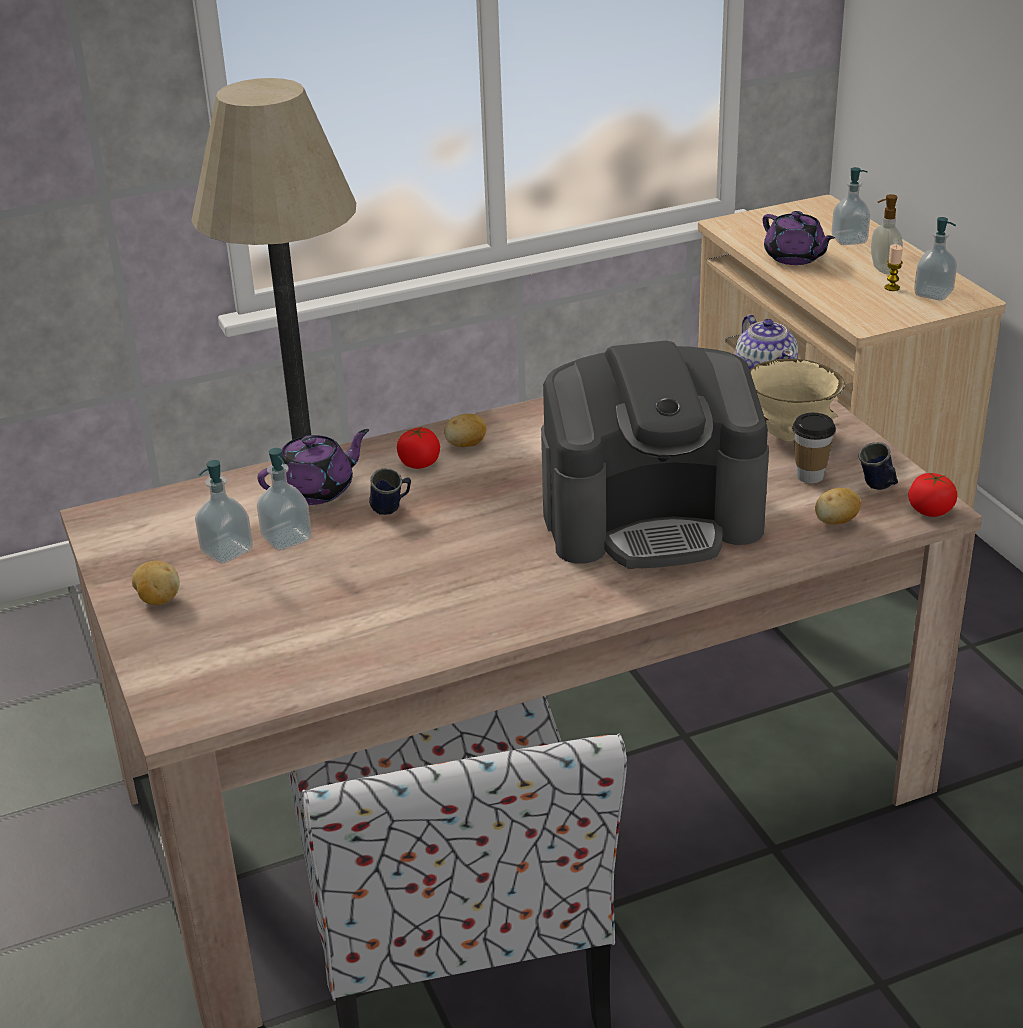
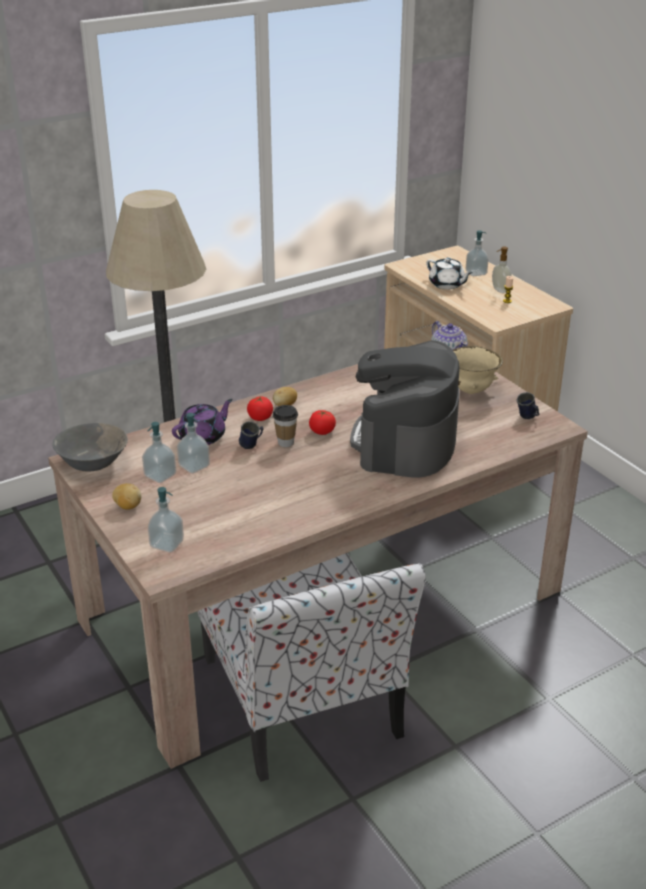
camera: 10 degrees left, 0 degrees up
(126, 524) = (92, 463): none -> grey bowl
(652, 518) = (405, 442): coffee machine -> coffee machine turned 120 degrees clockwise
(795, 257) = (447, 285): purple teapot -> white teapot
(810, 476) = (488, 413): cup -> cup (286, 442)
(835, 522) = (508, 438): potato -> none
(930, 510) = (559, 429): tomato -> tomato (322, 431)
(933, 294) = (531, 304): soap dispenser -> soap dispenser (167, 544)

